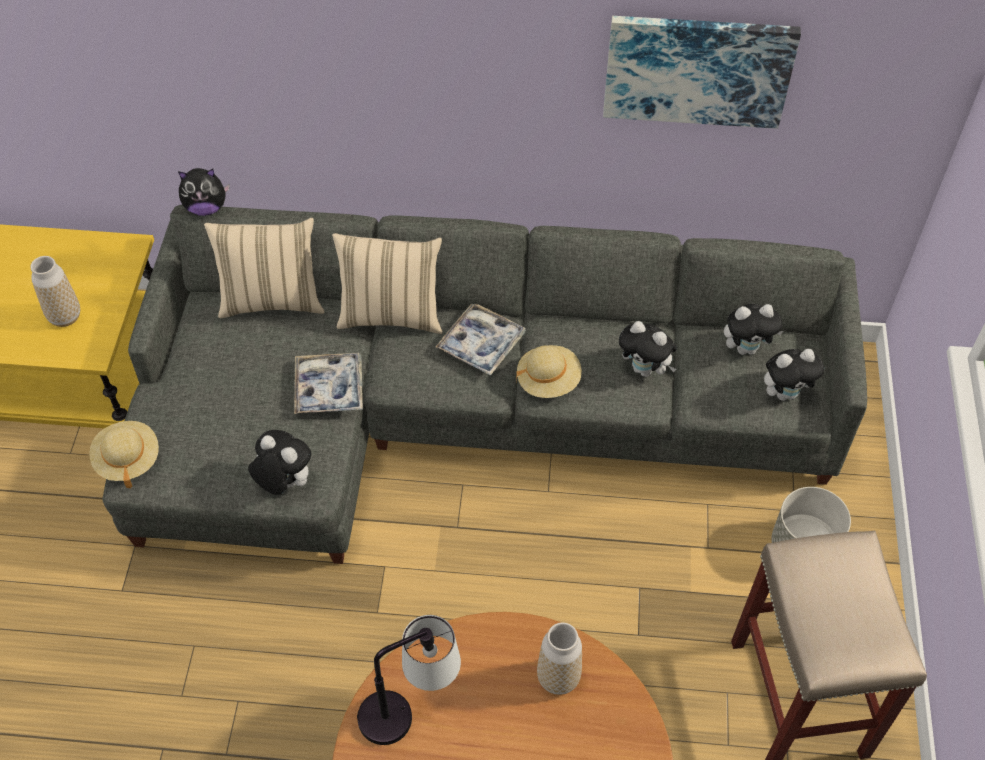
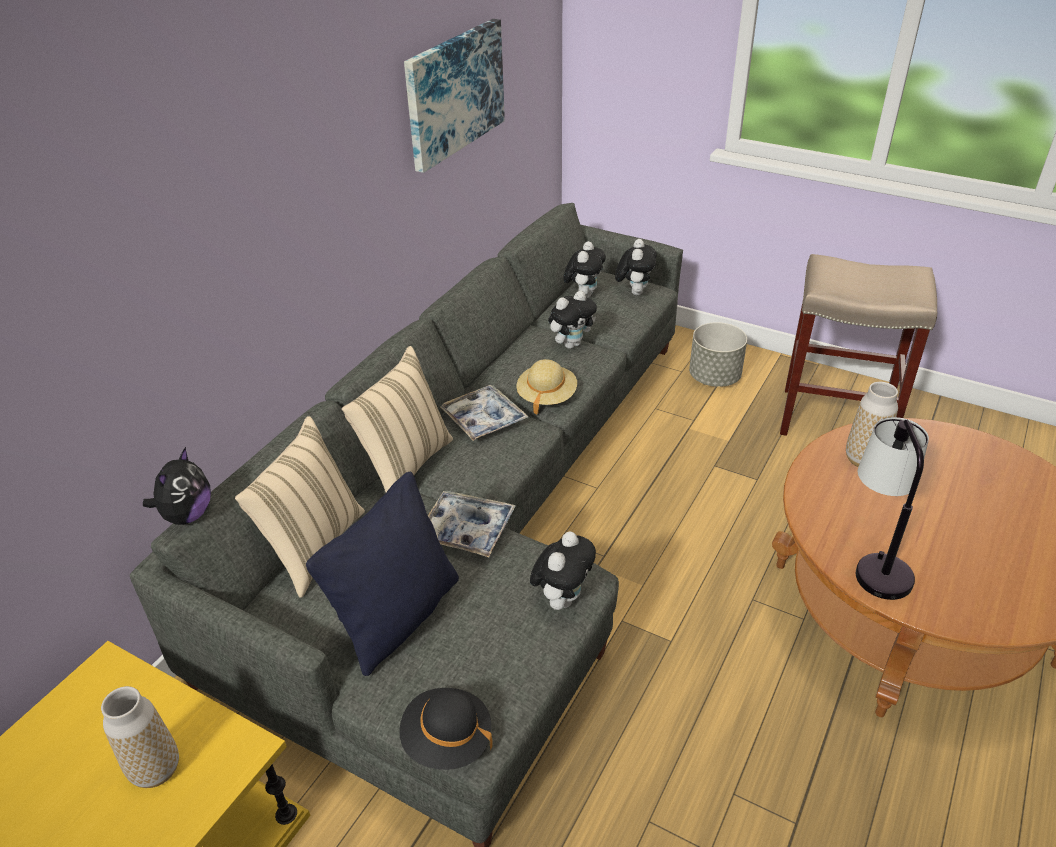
camera: 65 degrees left, 15 degrees down
(127, 460) = (447, 740): beige hat -> black hat
(220, 383) = (398, 617): none -> black pillow
(284, 483) = (562, 598): plush toy -> plush toy turned 150 degrees clockwise

